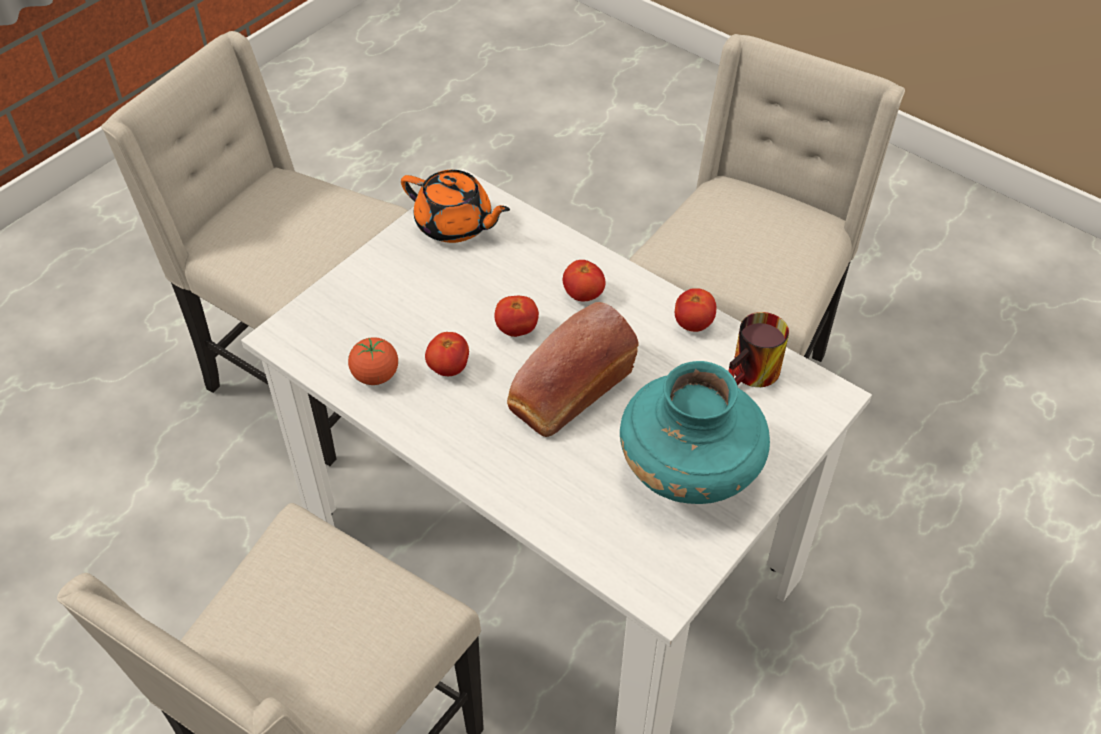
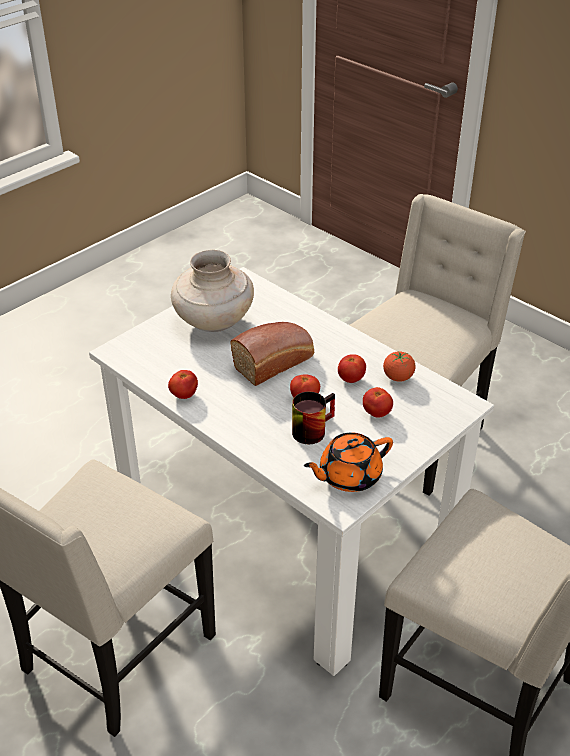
camera: 175 degrees left, 10 degrees down
(455, 225) = (348, 476): orange teapot -> orange teapot turned 60 degrees counterclockwise
(583, 295) = (255, 417): tomato -> tomato (376, 413)
(689, 471) = (213, 322): turquoise vase -> beige vase
(754, 376) = (156, 363): mug -> mug (311, 428)

